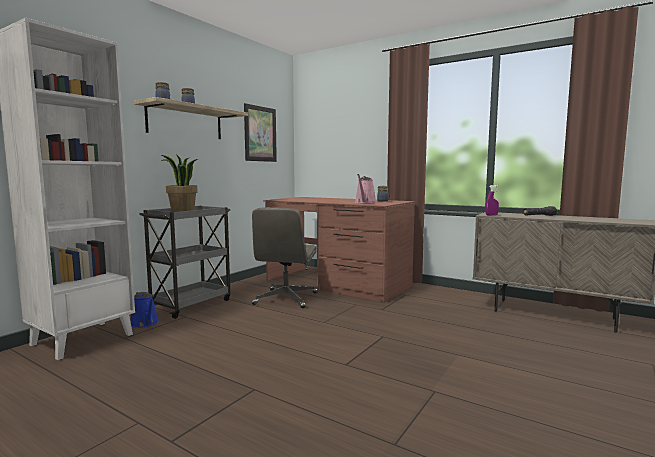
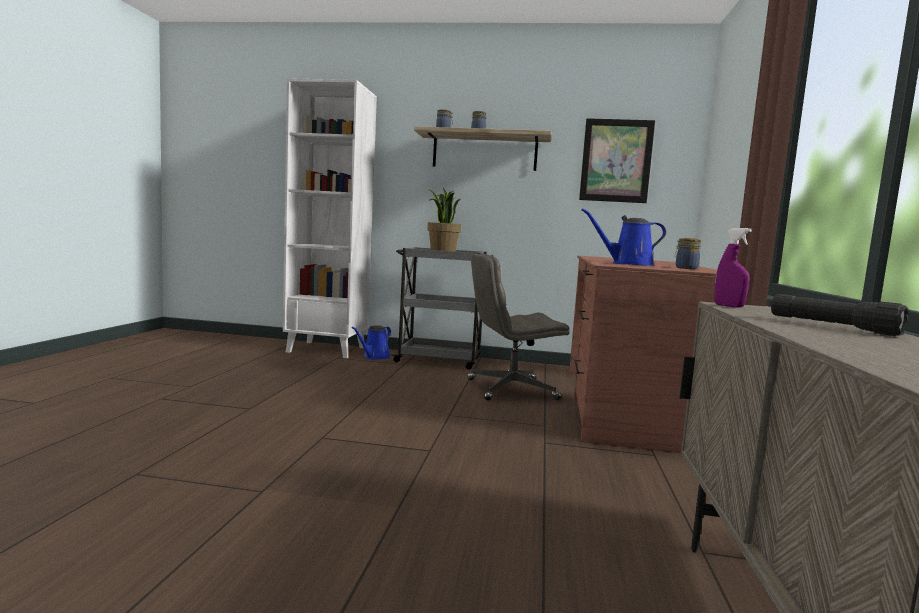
camera: 65 degrees right, 0 degrees up
(365, 202) = (628, 264): pink watering can -> blue watering can

